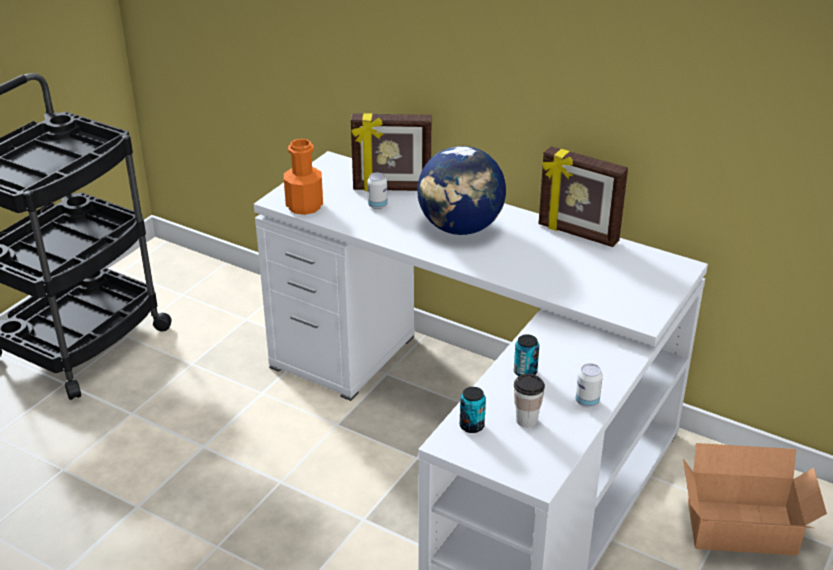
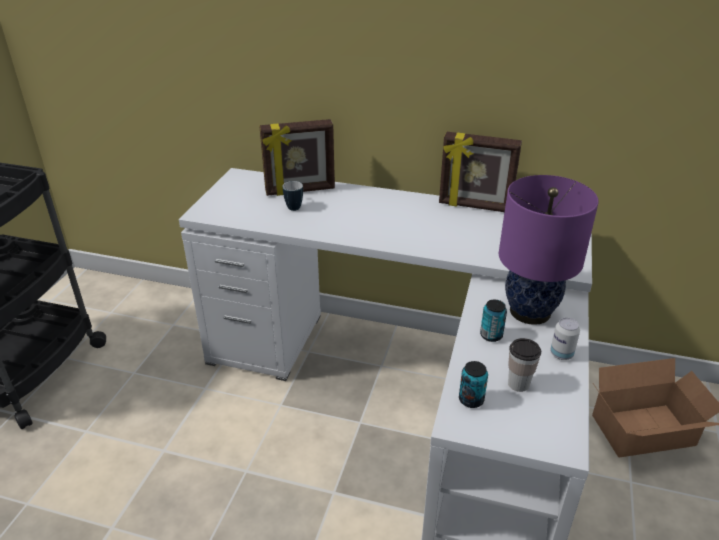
camera: 15 degrees left, 0 degrees up
(304, 206) = (227, 215): orange bottle -> none
(377, 205) = (293, 206): can -> mug
(460, 228) = (375, 215): globe -> none
(580, 356) = (530, 312): none -> purple table lamp

